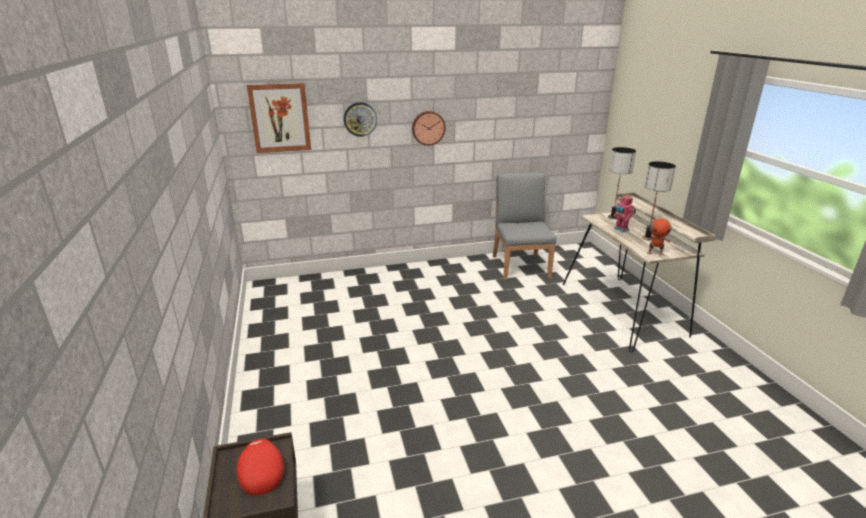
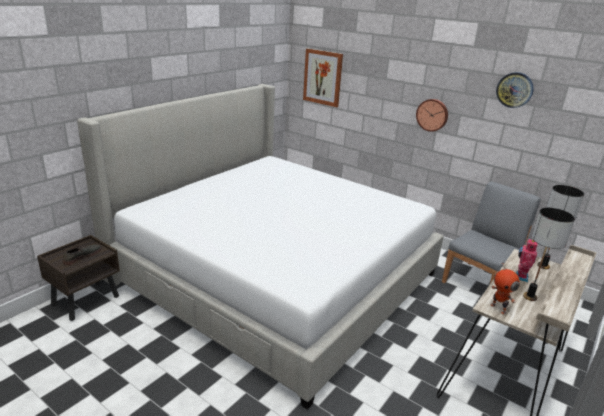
camera: 50 degrees right, 0 degrees up
(261, 473) = (82, 256): red cap -> grey shoe
(360, 119) = (377, 92): wall clock -> wall clock (514, 90)
(399, 357) = (275, 276): none -> bed

